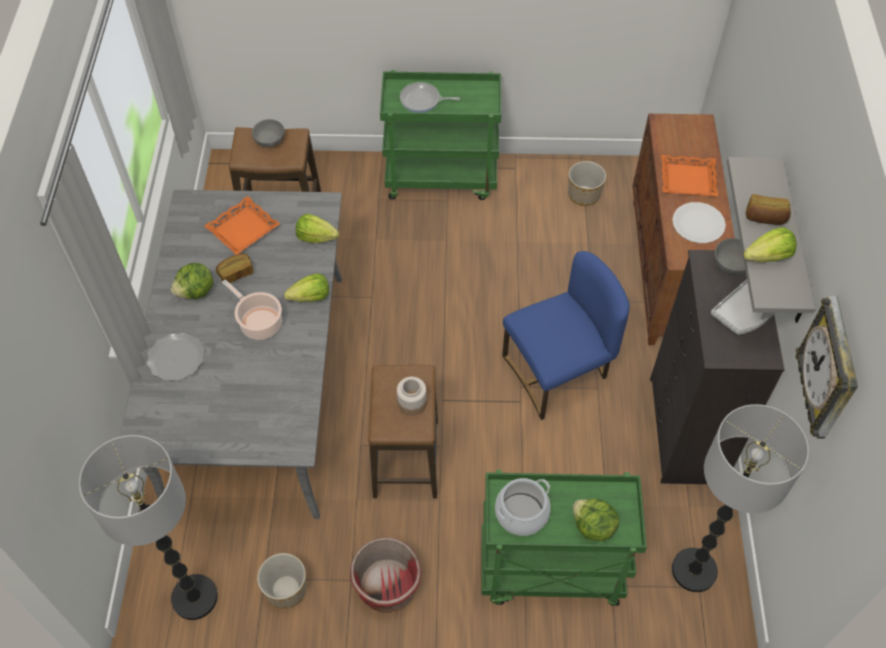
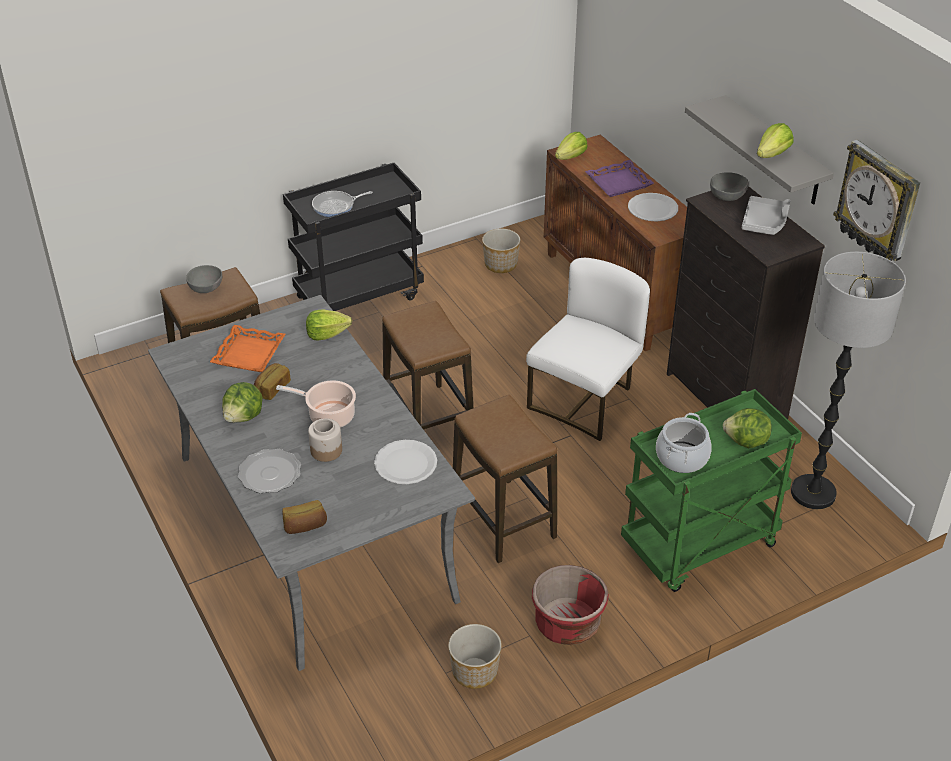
camera: 30 degrees left, 15 degrees down
(194, 597) = (389, 721): floor lamp -> none
(283, 402) = (405, 464): none -> white plate
(310, 298) = (361, 379): lettuce -> lettuce (571, 157)
(412, 402) = (514, 428): jar -> jar (326, 450)
(414, 328) = (428, 419): none -> stool
(442, 177) = (359, 296): green cart -> black cart
(557, 372) = (585, 400): blue chair -> white chair
(688, 179) = (618, 183): orange tray -> purple tray
(765, 218) = (747, 133): bread -> bread (305, 526)

